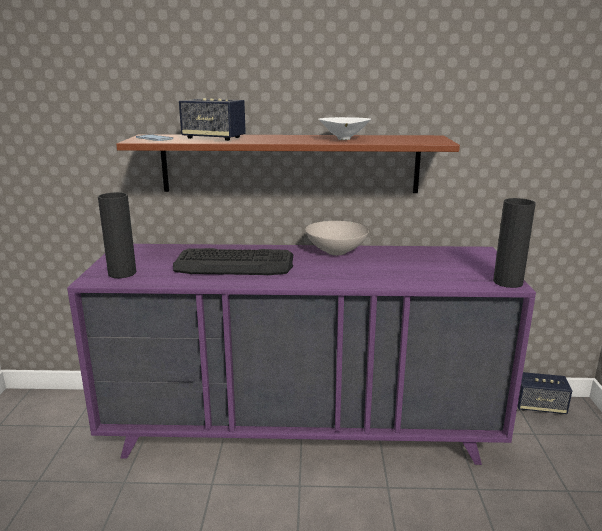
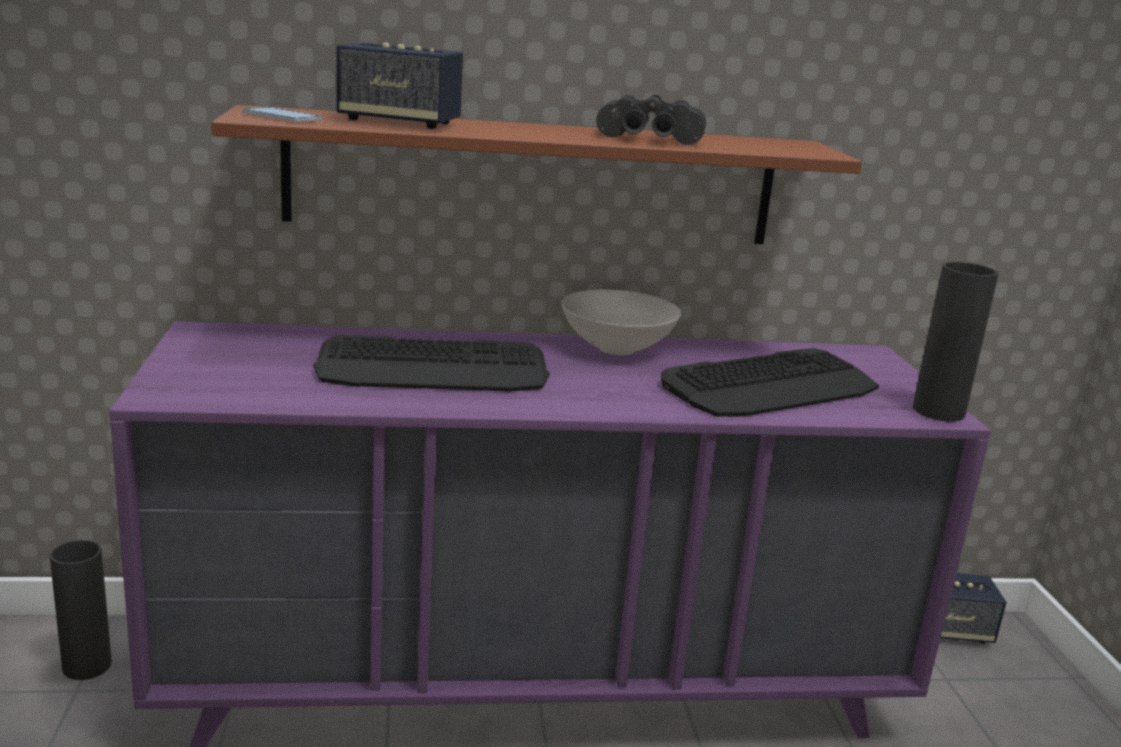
camera: 10 degrees left, 0 degrees up
(122, 273) = (215, 382): black vase -> black vase (87, 666)
(343, 139) = (649, 139): white bowl -> black binoculars
(414, 270) = (771, 386): none -> keyboard

